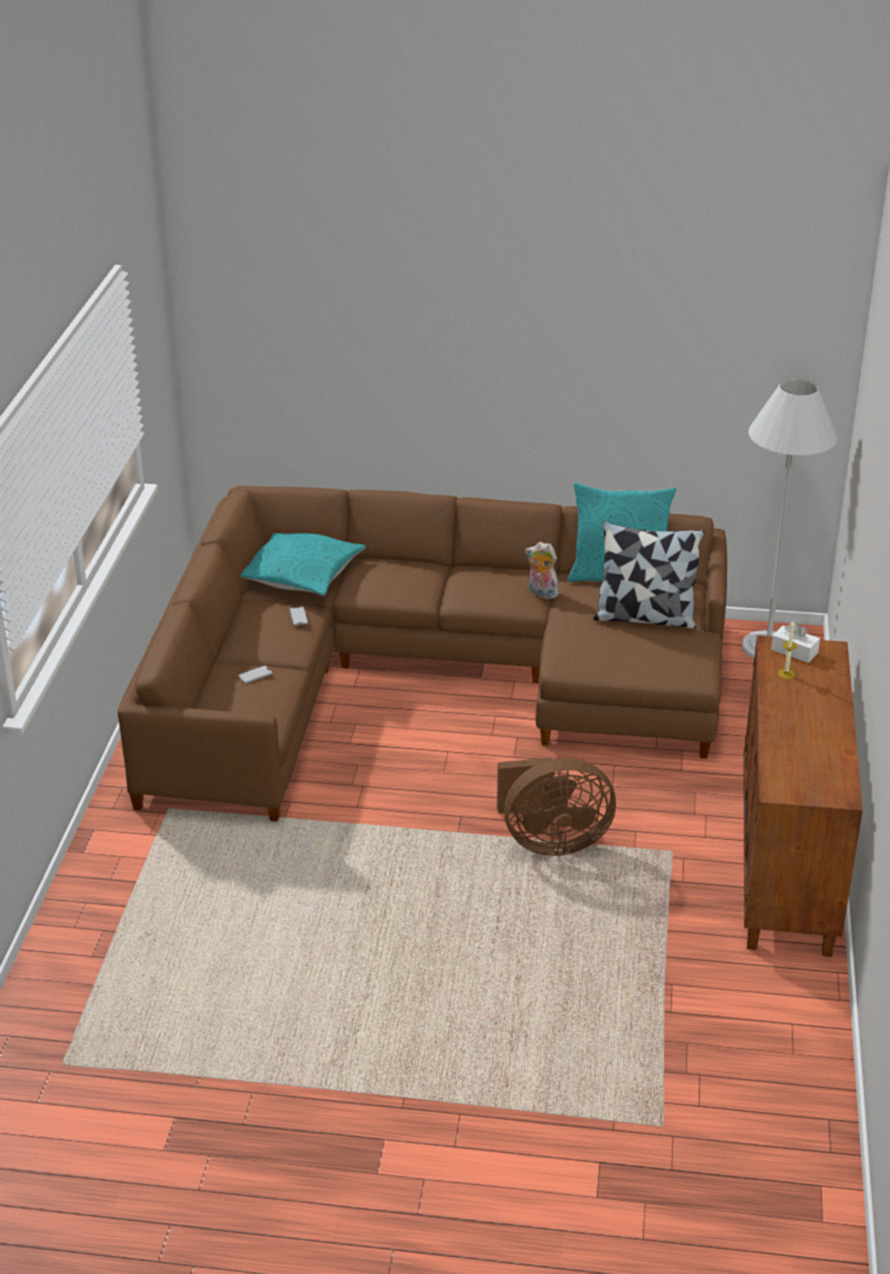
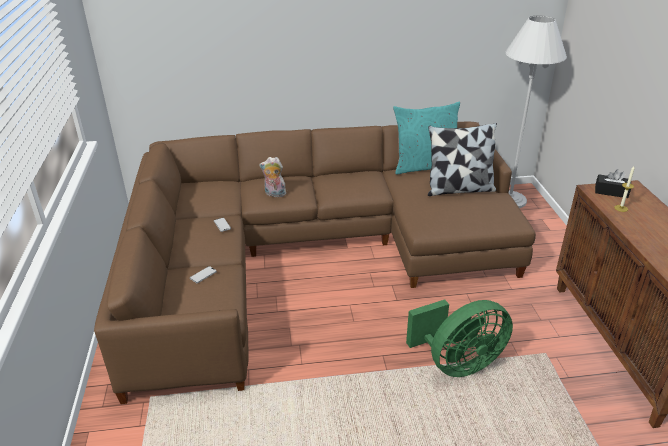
camera: 15 degrees left, 0 degrees up
(300, 574) = (213, 195): turquoise pillow -> none
(541, 594) = (382, 184): plush toy -> plush toy (274, 194)
(551, 841) = (458, 363): brown fan -> green fan
(794, 651) = (611, 192): white tissue box -> black tissue box

